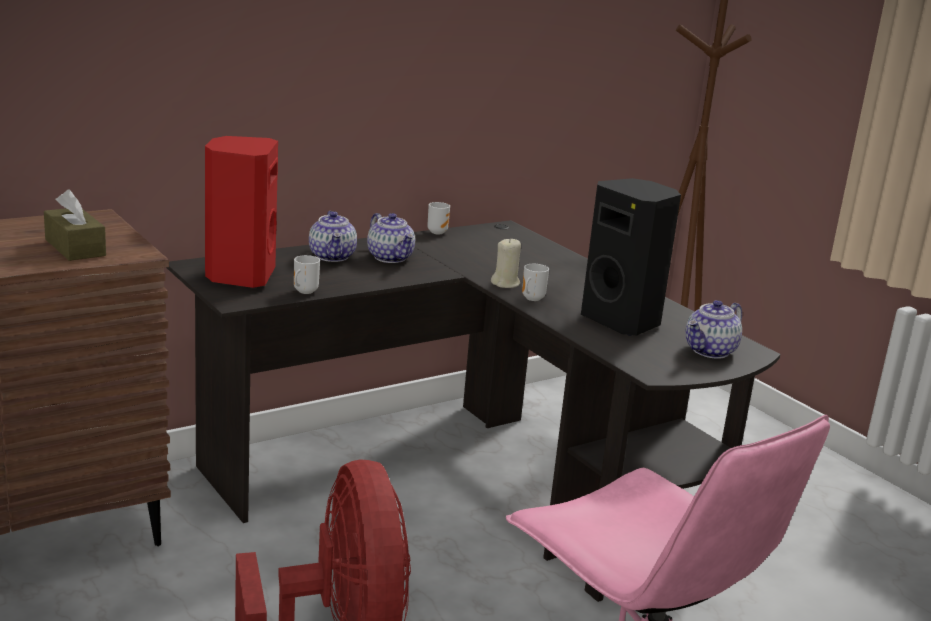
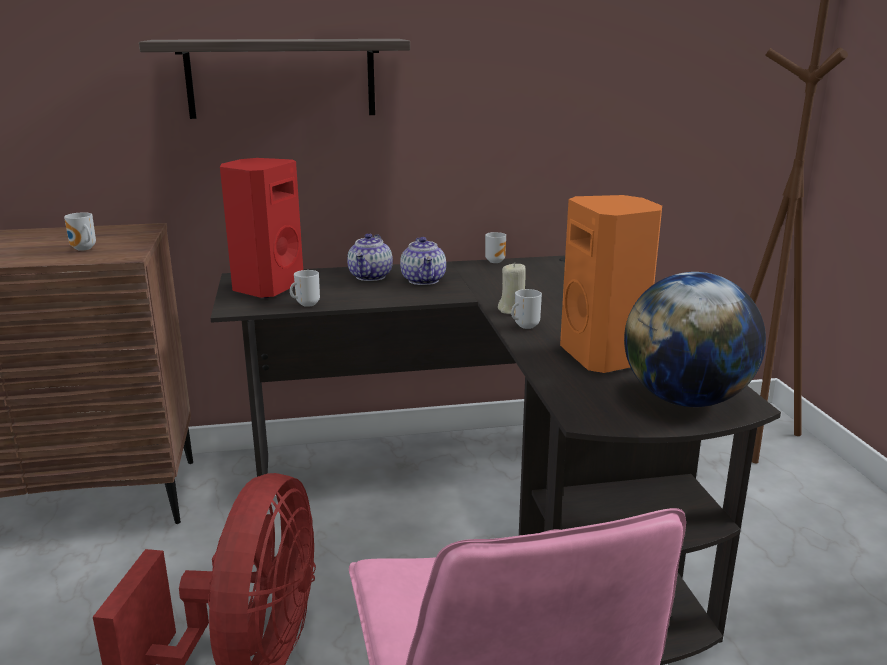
camera: 25 degrees right, 0 degrees up
(75, 247) = (83, 249): brown tissue box -> mug
(238, 47) = (281, 78): none -> shelf
(622, 321) = (605, 357): black speaker -> orange speaker
(710, 351) = (686, 399): teapot -> globe

